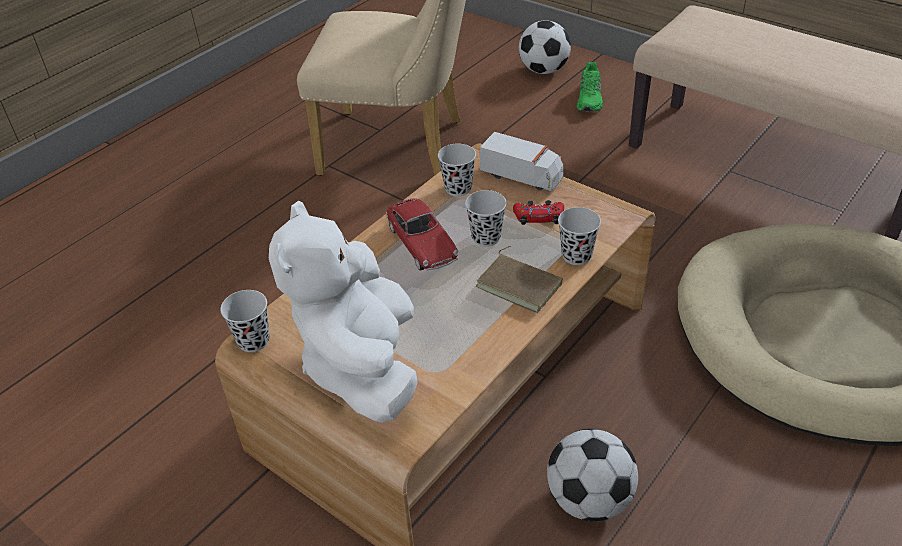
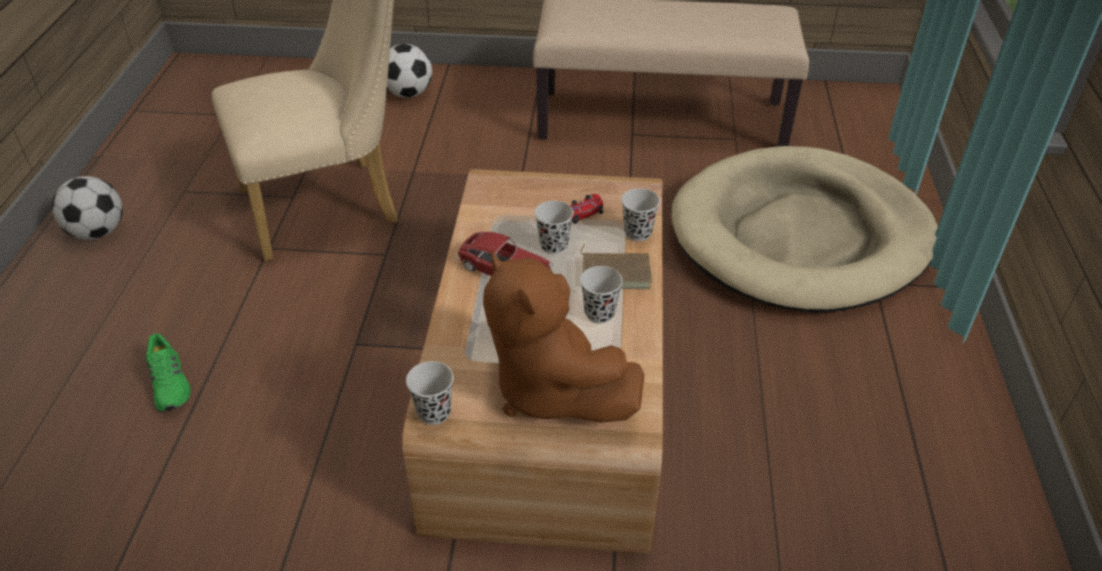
camera: 35 degrees left, 0 degrees up
(362, 366) = (551, 389): white plush toy -> brown plush toy
(458, 188) = (491, 213): black cup -> black cup (599, 313)
(522, 177) = (536, 185): toy truck -> none
(589, 500) = (730, 430): football -> football (98, 232)
(590, 99) = (471, 108): green shoe -> green shoe (170, 383)

